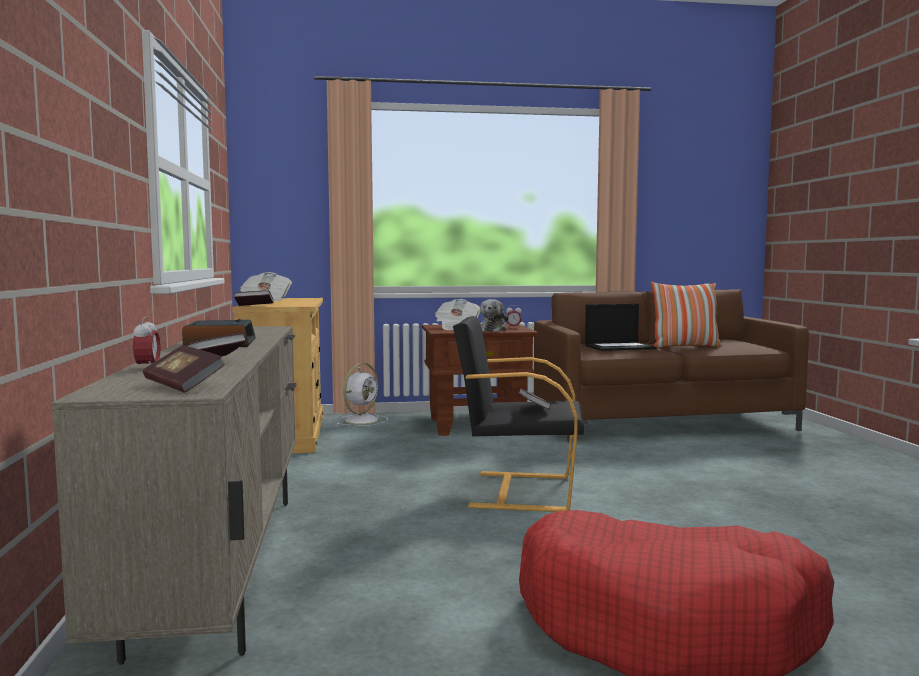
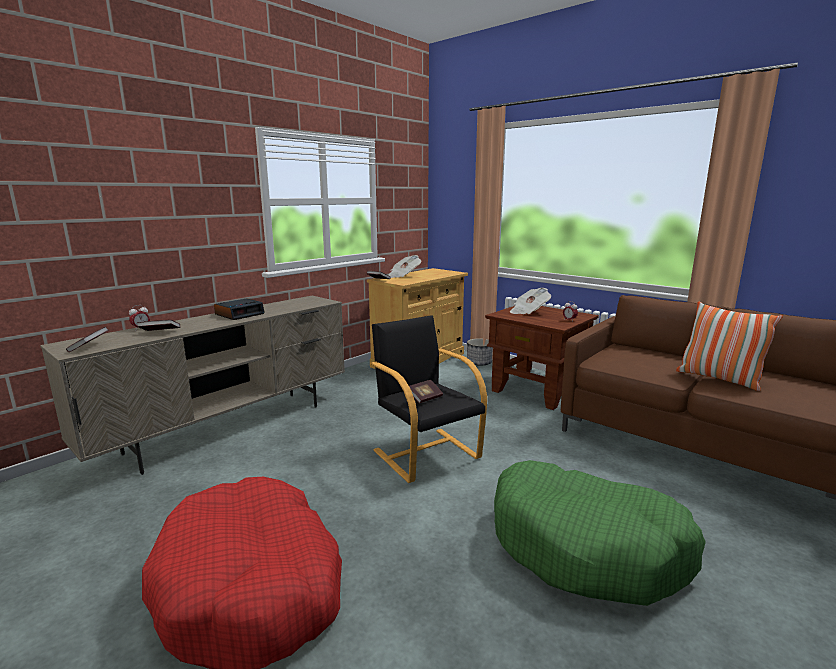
camera: 50 degrees right, 10 degrees up
(362, 420) = (479, 363): white fan -> planter
(493, 330) = (541, 320): plush toy -> none
(620, 347) = (640, 361): laptop -> none
(749, 489) = (586, 546): none -> green dog bed

